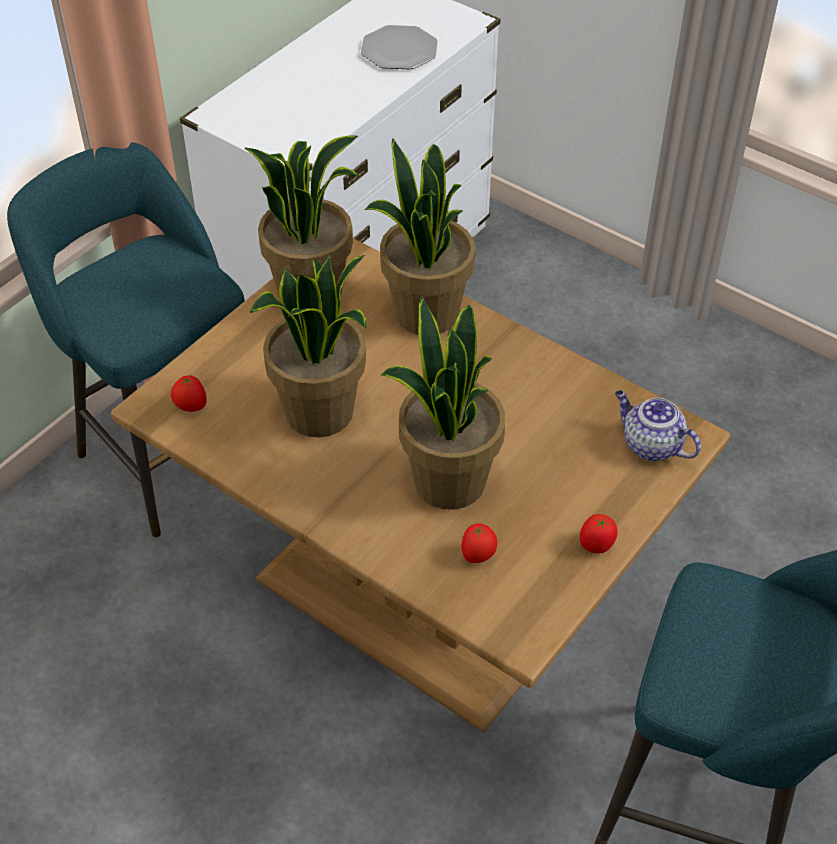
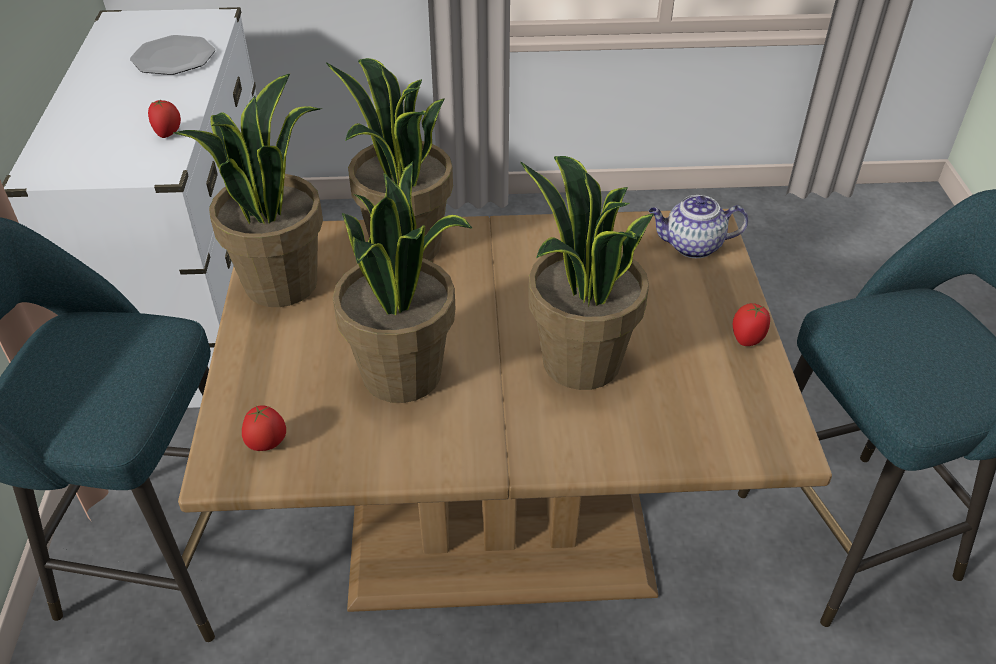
camera: 40 degrees left, 5 degrees down
(478, 556) = (674, 405): tomato -> tomato (168, 134)

